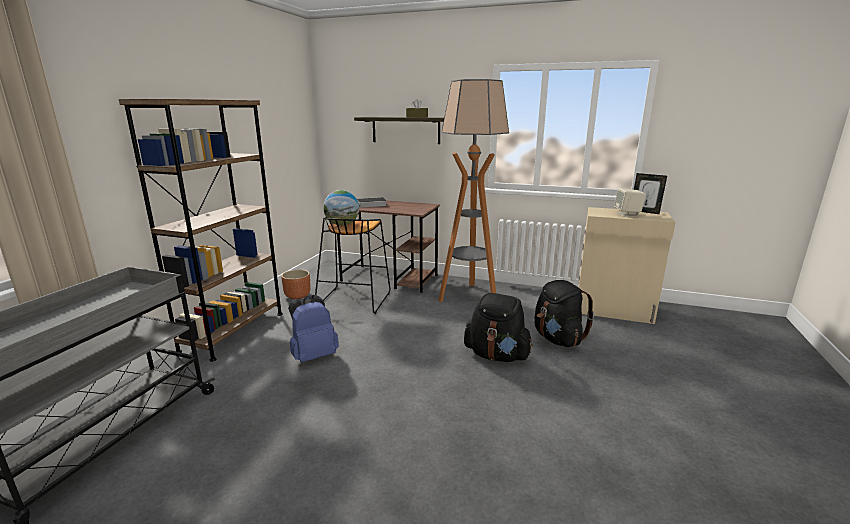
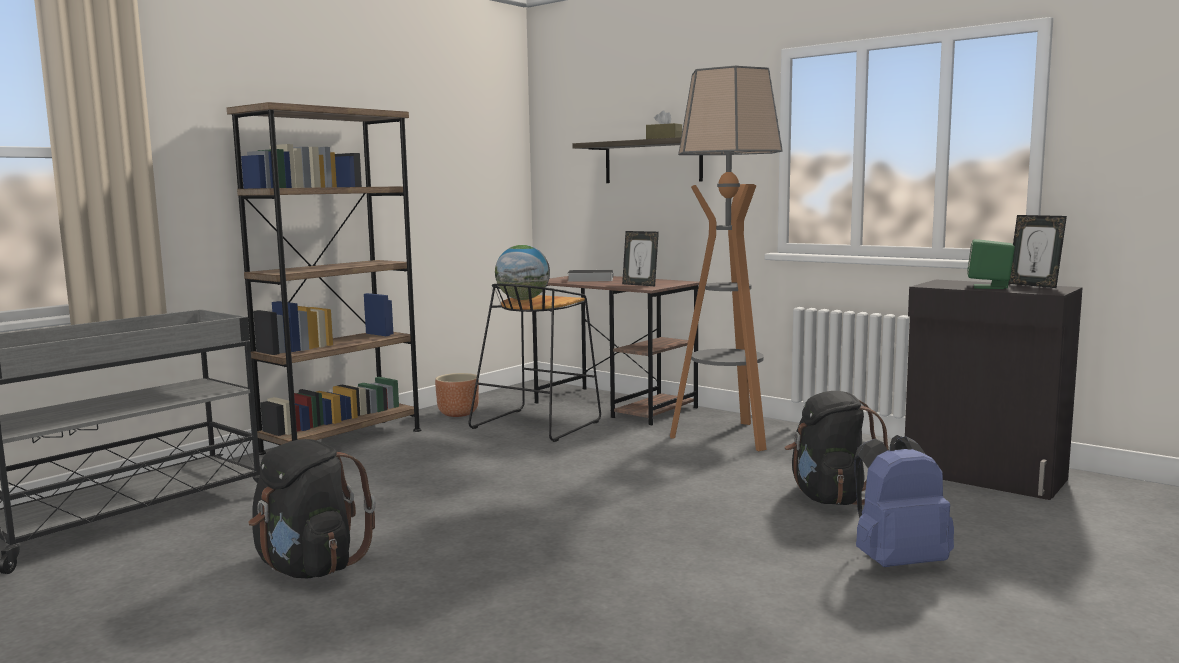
camera: 20 degrees right, 10 degrees down
(314, 356) = (427, 475): blue backpack -> blue backpack (896, 562)
(409, 209) = (640, 285): none -> picture frame
(497, 355) = (702, 505): black backpack -> black backpack (308, 568)
(614, 311) = (984, 476): beige cabinet -> black cabinet
(627, 214) = (989, 287): beige speaker -> green speaker

